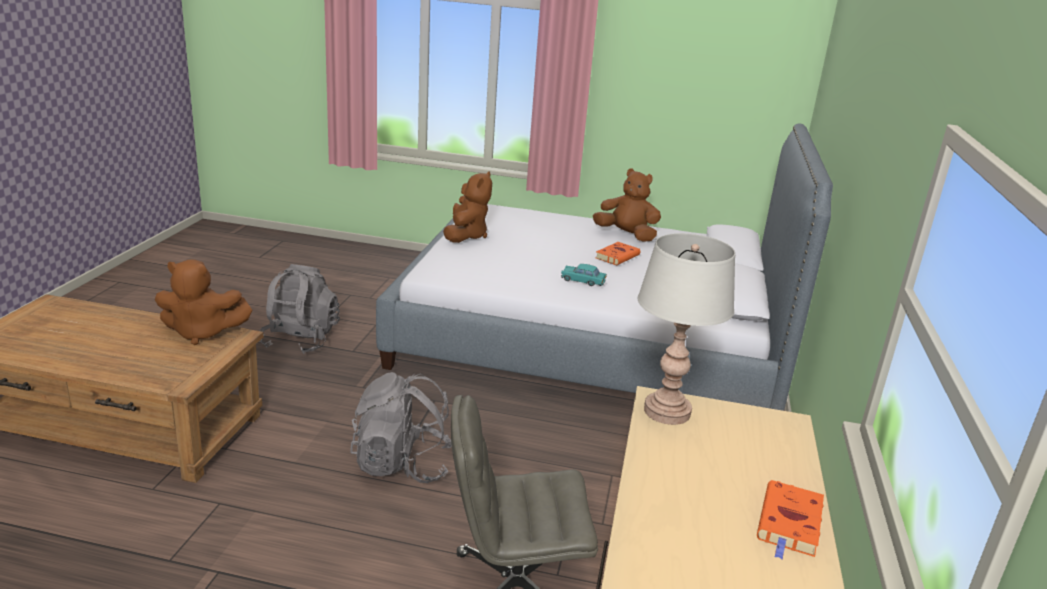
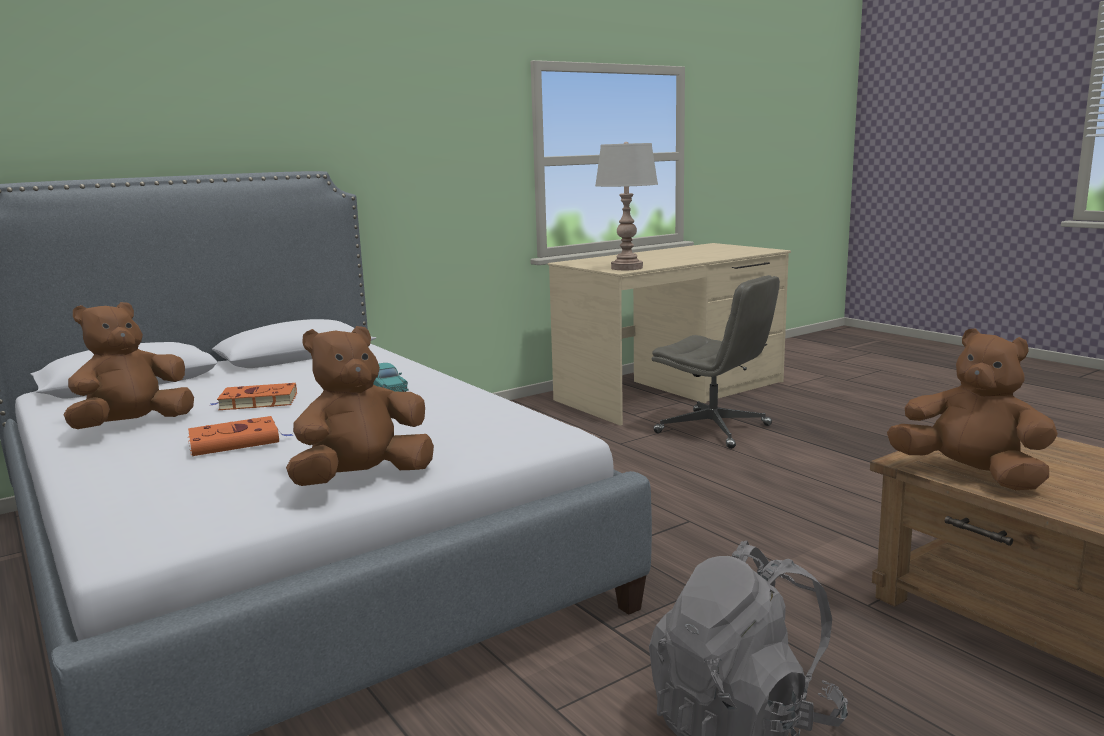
camera: 135 degrees left, 10 degrees down
(402, 465) = (724, 503): grey backpack -> none
(626, 235) = (133, 425): brown plush toy -> brown plush toy turned 60 degrees clockwise
(789, 524) = (650, 253): orange book -> orange book (237, 442)

